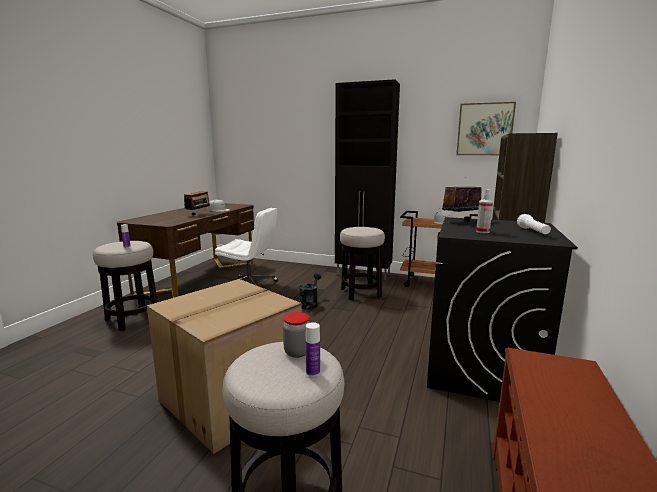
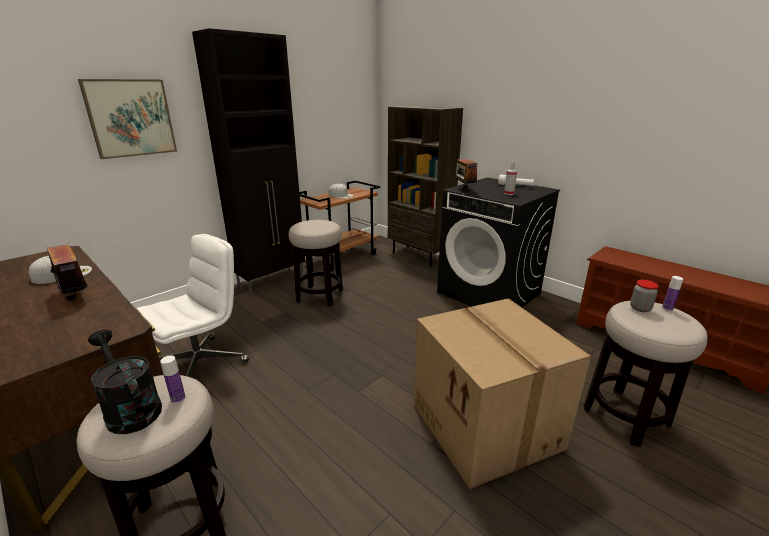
camera: 65 degrees left, 10 degrees up
(309, 304) = (313, 331): black watering can -> black watering can (130, 409)
(484, 129) = (346, 96): picture -> picture (131, 118)

